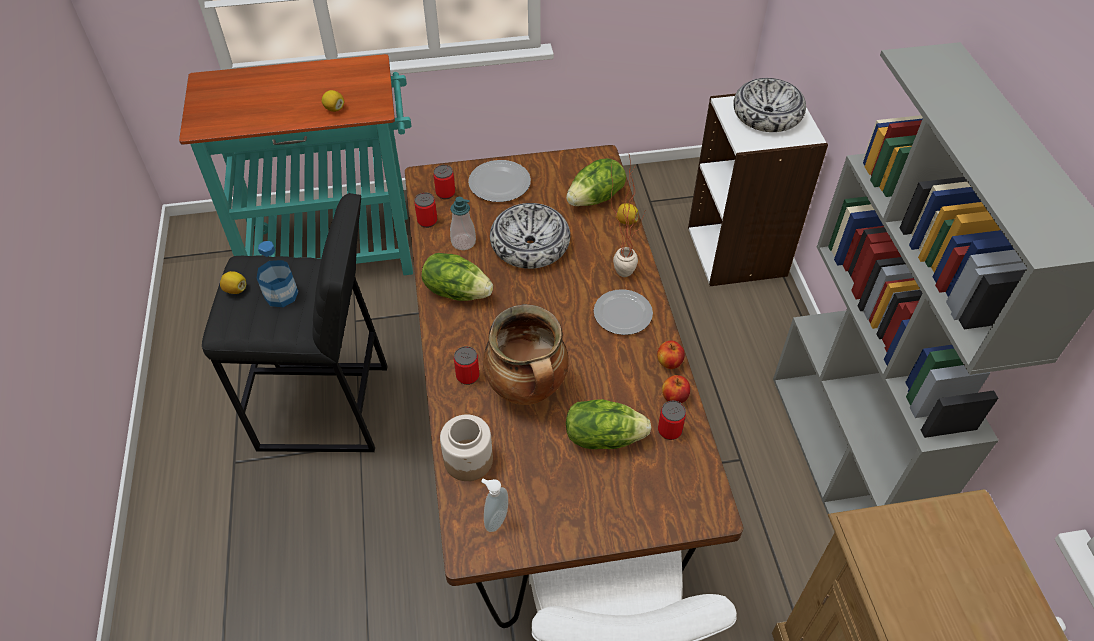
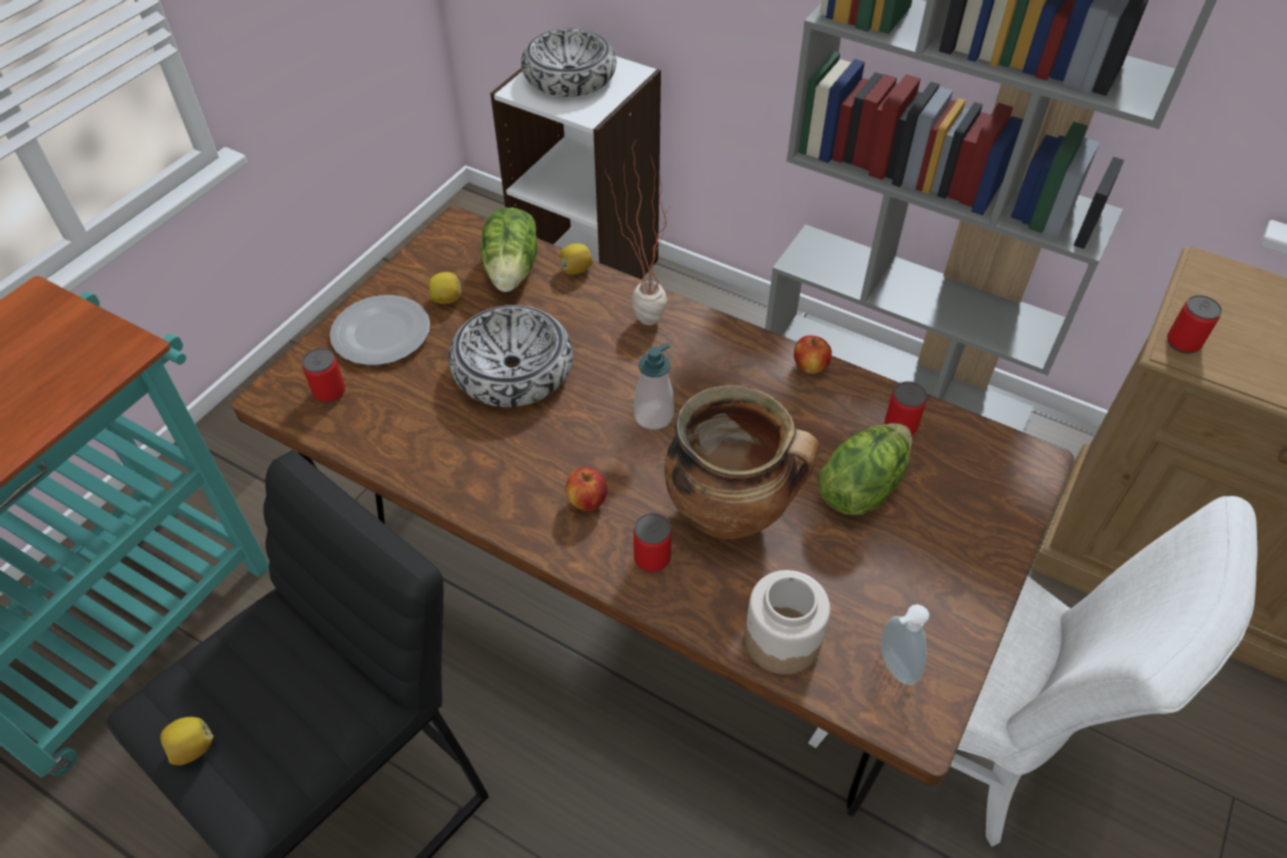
camera: 50 degrees left, 0 degrees up
(281, 295) = (273, 691): bottle -> none
(334, 109) = (54, 391): lemon -> lemon (447, 299)
(427, 221) = (353, 440): can -> can (1183, 343)
(457, 291) = (505, 483): lettuce -> none
(463, 242) = (433, 427): soap dispenser -> soap dispenser (653, 416)
(621, 313) = (703, 359): plate -> none
(674, 398) = (860, 393): apple -> apple (587, 501)

